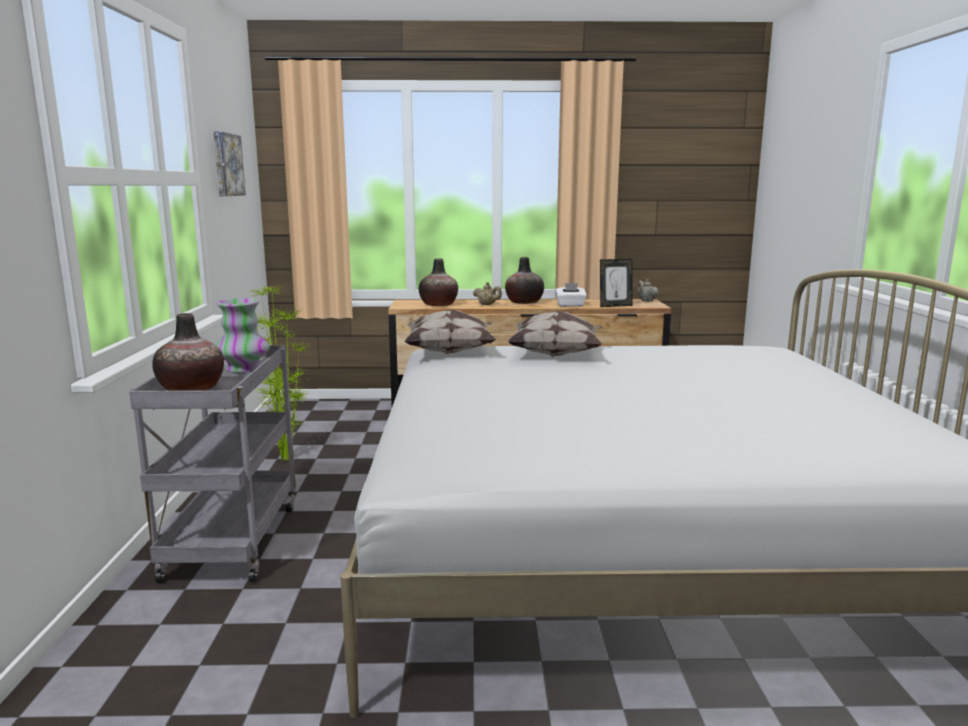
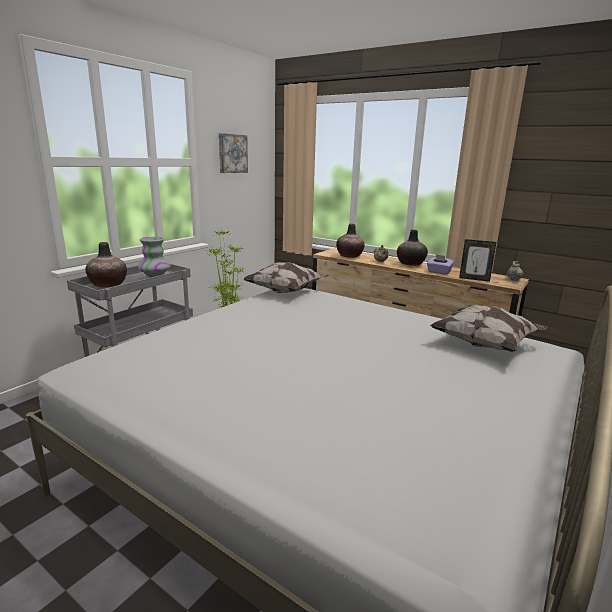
camera: 35 degrees right, 5 degrees up
(557, 354) = (343, 309): pillow -> pillow (485, 344)
(570, 305) = (438, 272): white tissue box -> purple tissue box

